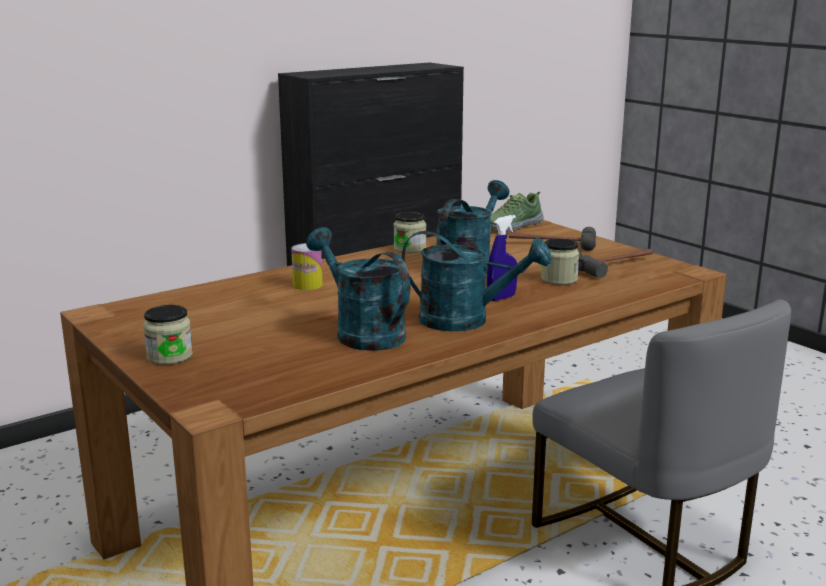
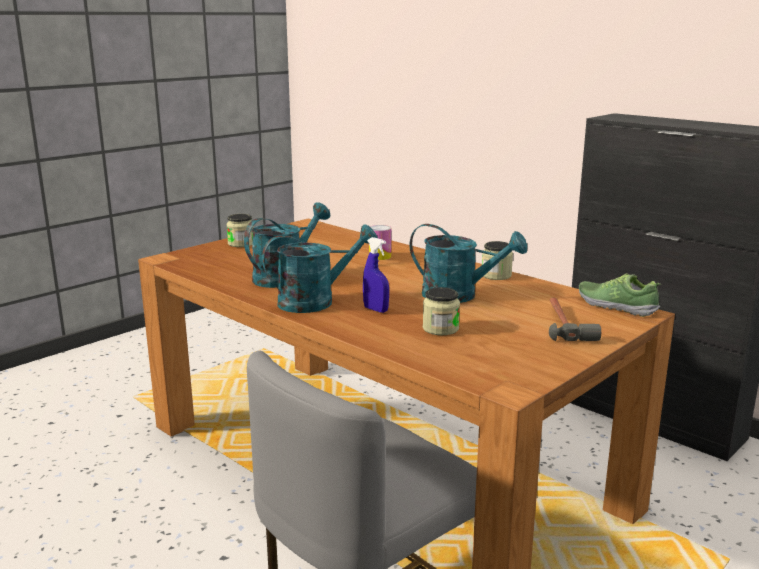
camera: 80 degrees right, 0 degrees up
(466, 321) = (316, 301): turquoise watering can -> turquoise watering can turned 120 degrees counterclockwise
(616, 266) = (504, 353): hammer -> none

